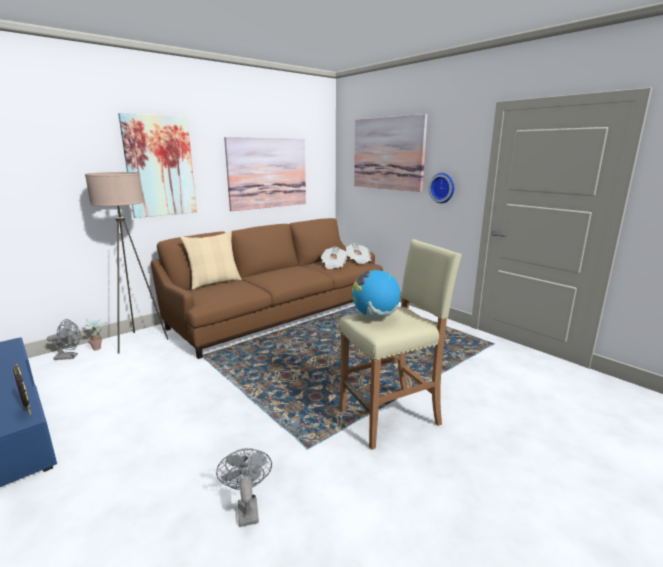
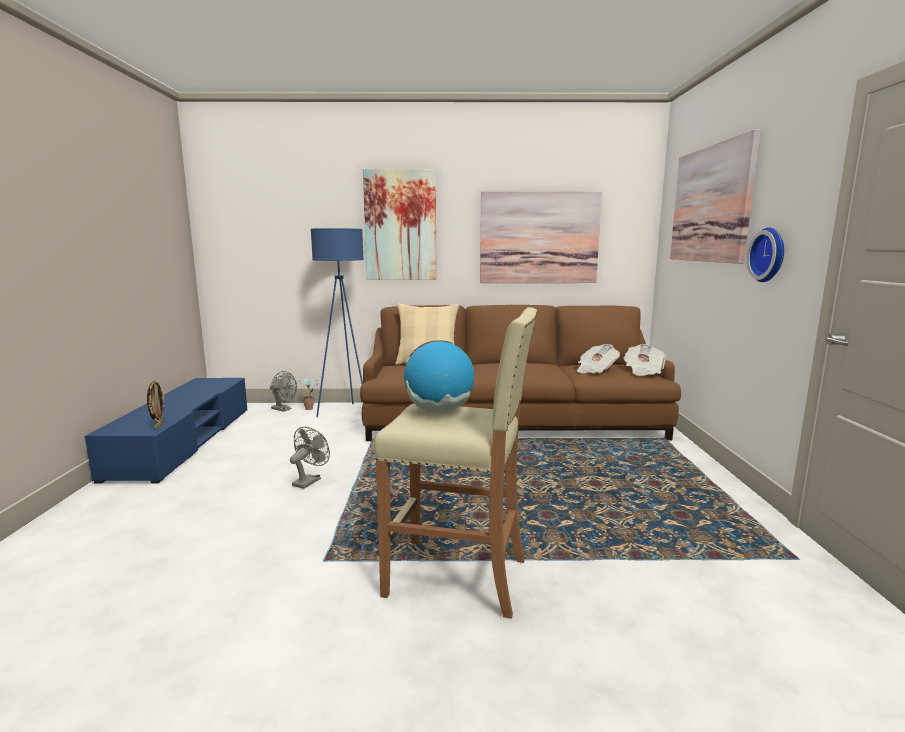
camera: 40 degrees right, 5 degrees down
(140, 341) = (346, 412): beige floor lamp -> blue floor lamp
(247, 508) = (202, 581): grey fan -> grey fan (309, 481)

